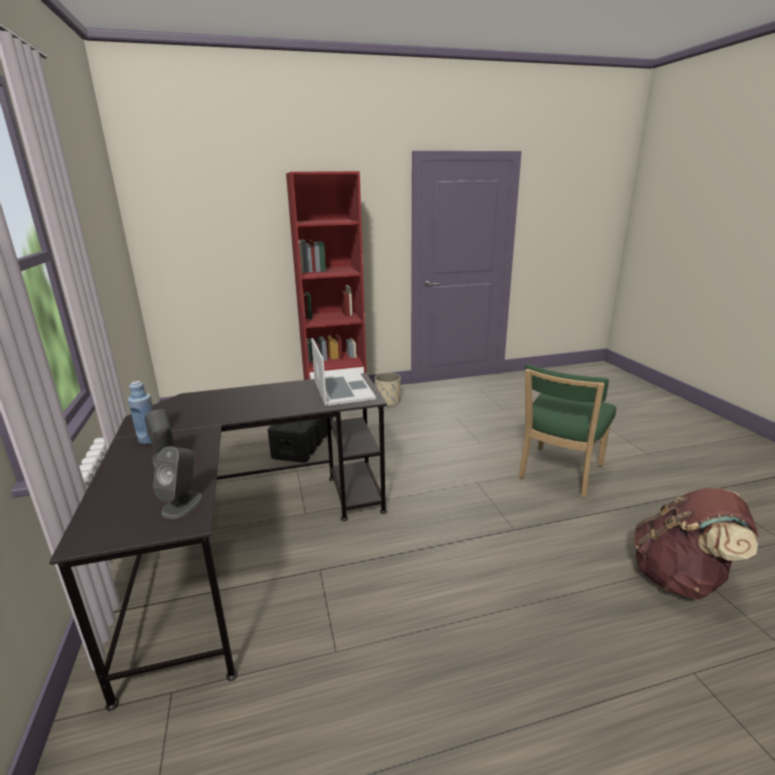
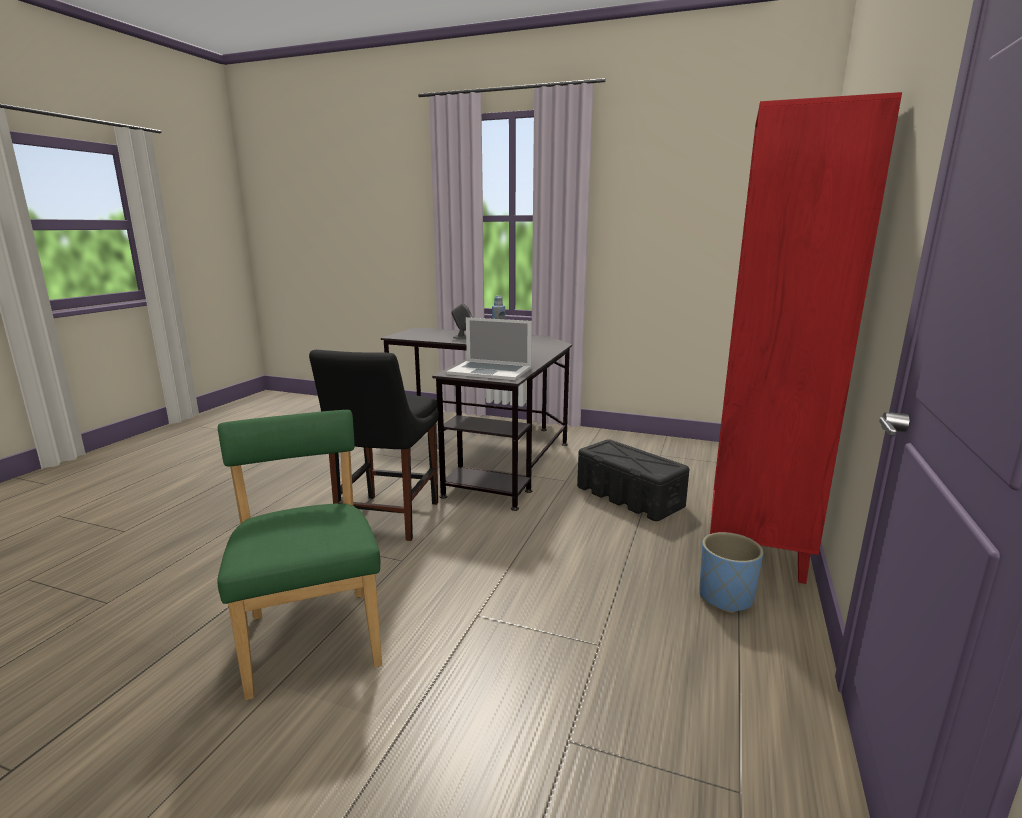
camera: 125 degrees right, 5 degrees down
(182, 504) = (412, 336): grey speaker -> none
(388, 402) = (725, 597): beige planter -> blue planter
(448, 517) = (386, 519): none -> black chair
(680, 578) = (118, 586): brown backpack -> none

